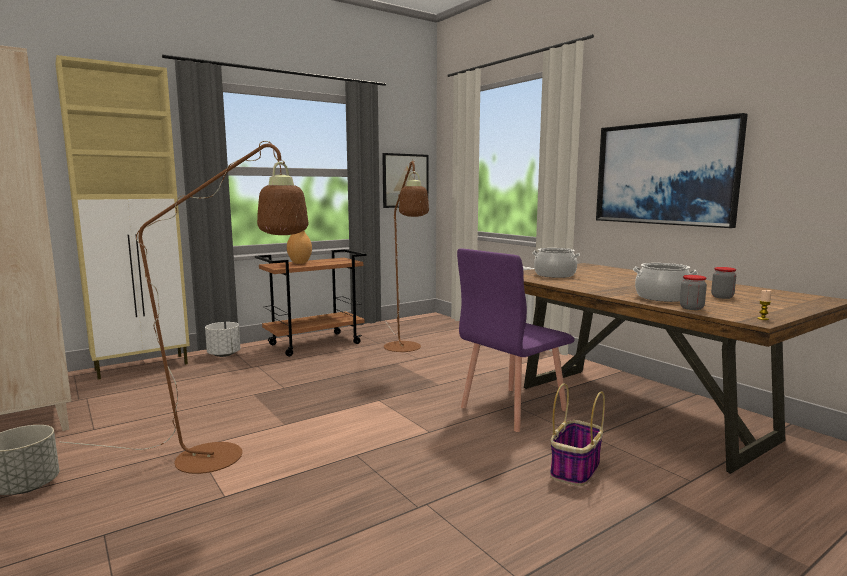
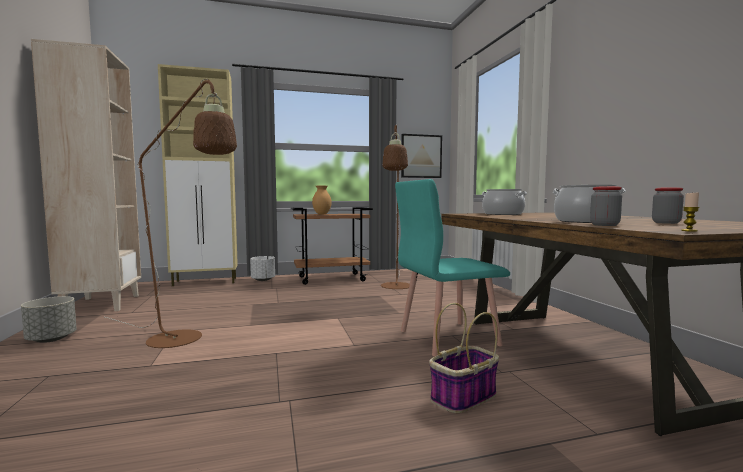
camera: 20 degrees right, 5 degrees down
(512, 408) = (447, 337): purple chair -> turquoise chair
(665, 173) = (631, 112): picture -> none

